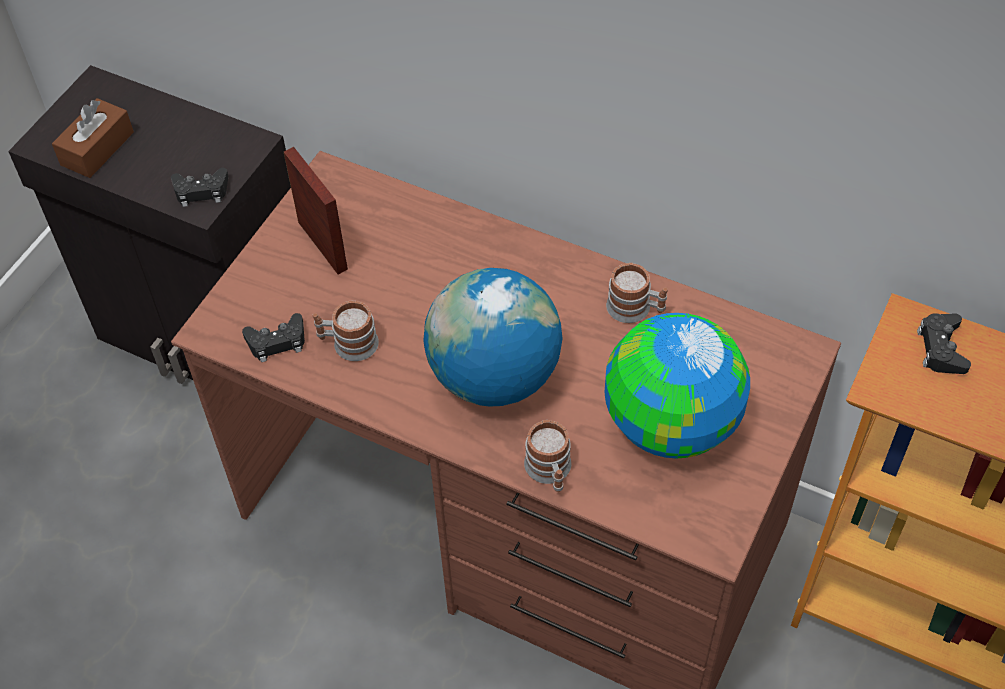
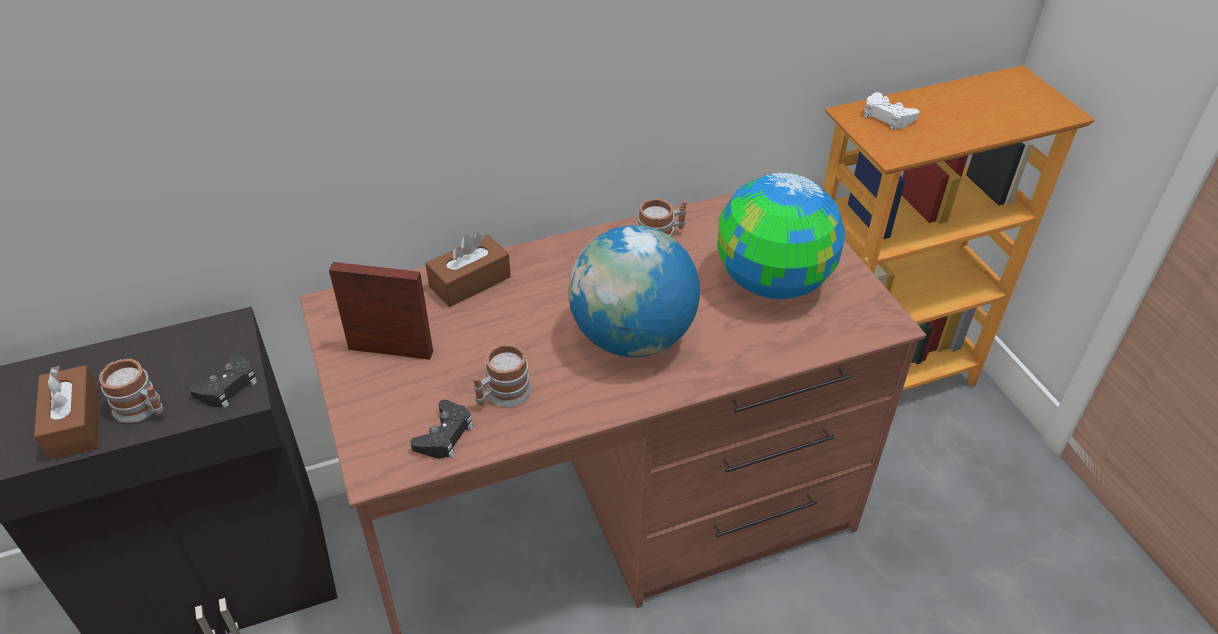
camera: 50 degrees left, 10 degrees down
(441, 231) = (470, 282): none -> brown tissue box
(550, 471) = (746, 362): mug -> mug (142, 409)
(941, 348) = (887, 116): black game controller -> white game controller

